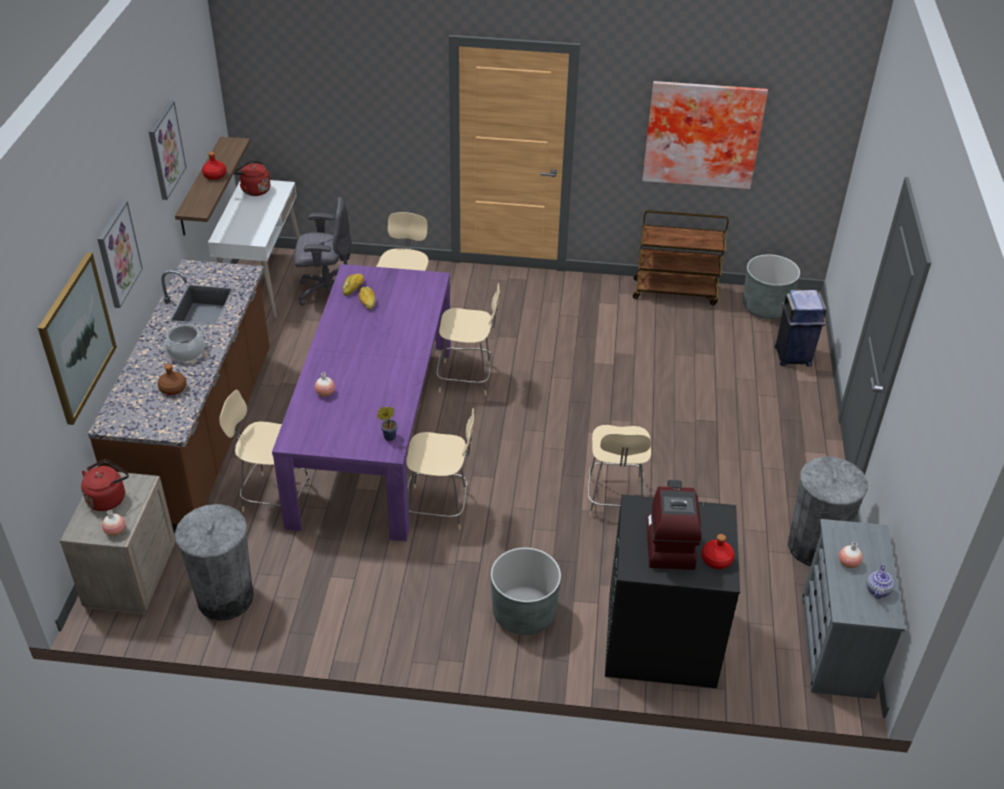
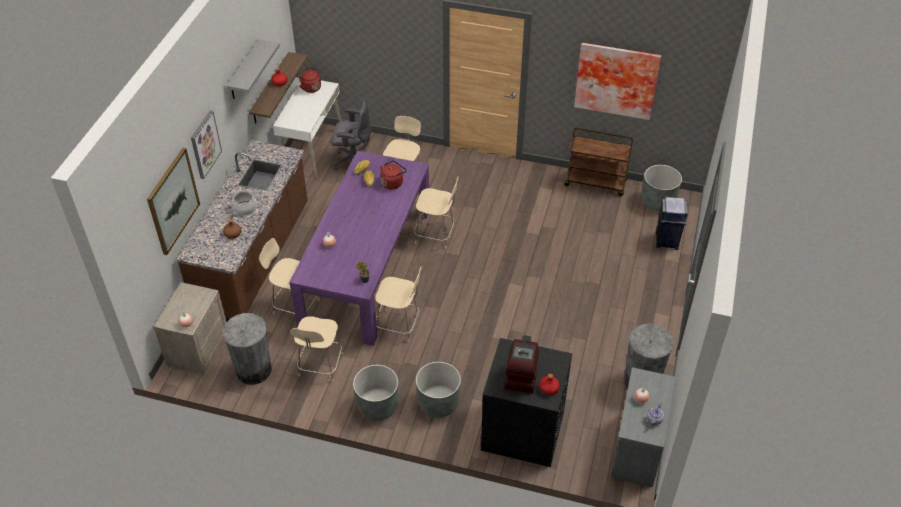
camera: 10 degrees right, 5 degrees up
(108, 498) = (185, 301): red kettle -> red kettle (393, 182)
(165, 150) = (244, 70): picture -> grey shelf
(431, 629) = (377, 406): none -> grey planter
(615, 500) = (515, 333): beige chair -> beige chair (320, 366)

